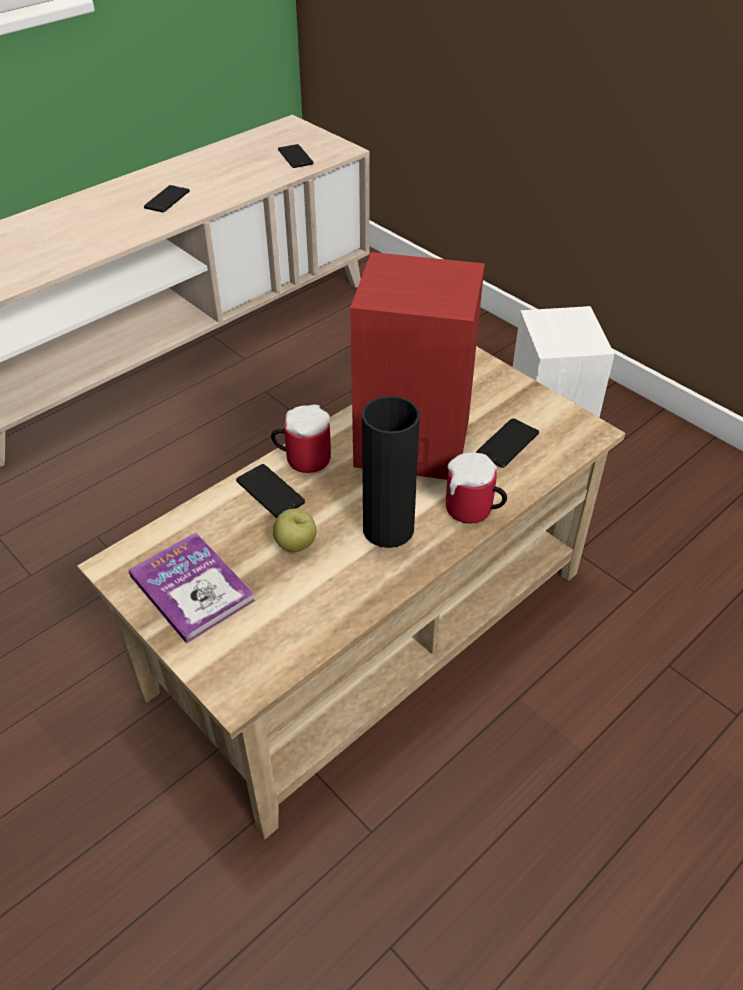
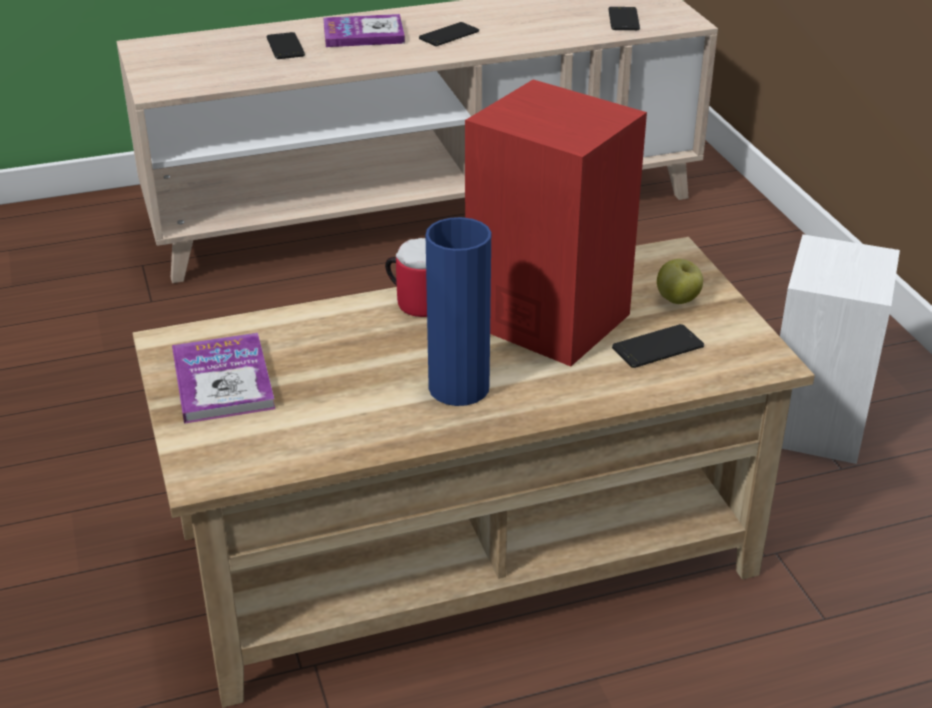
camera: 25 degrees right, 10 degrees down
(93, 213) = (363, 34): none -> book
(270, 491) = (361, 322): phone -> phone (285, 47)
(296, 544) = (352, 374): apple -> apple (678, 300)
(388, 529) = (459, 388): black vase -> blue vase
(473, 512) = (566, 399): mug -> none

